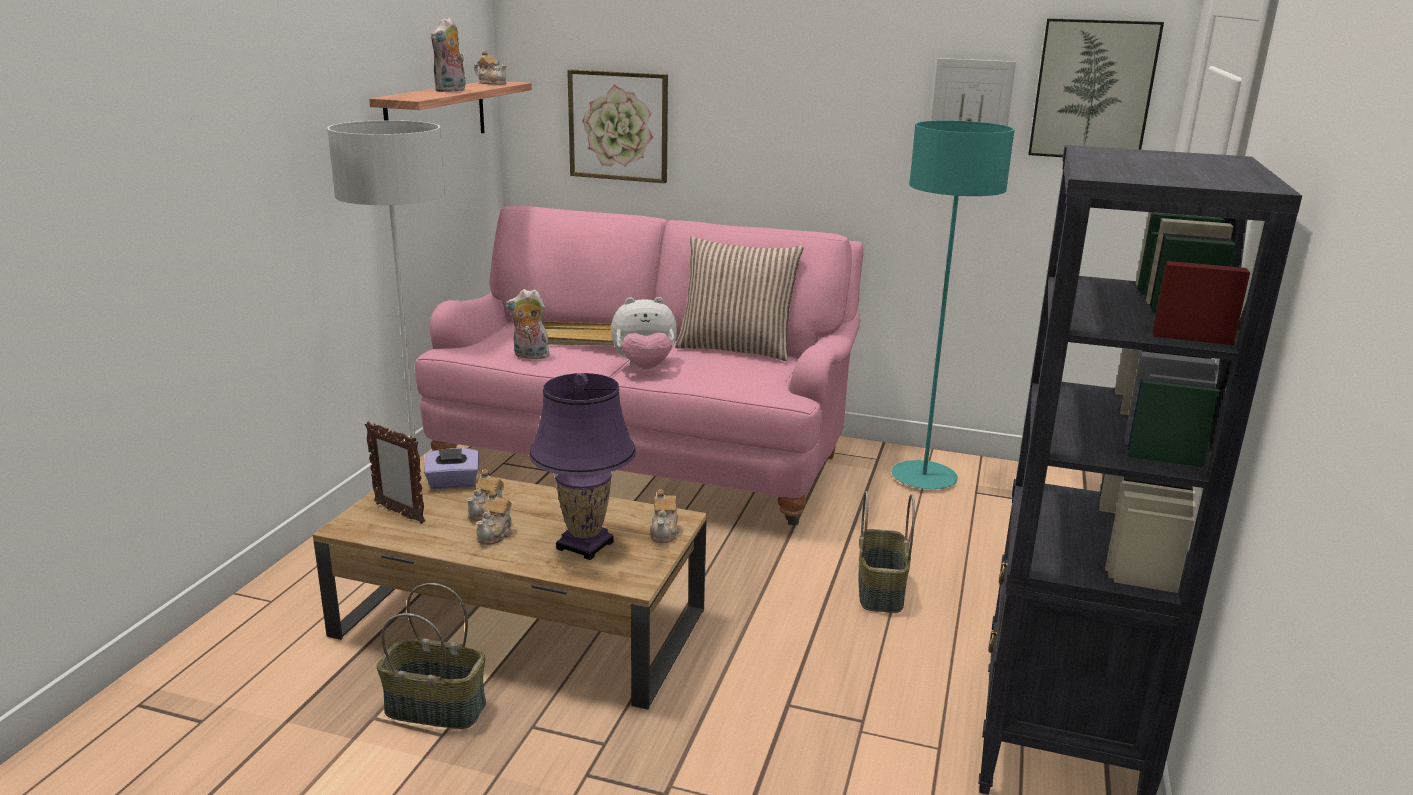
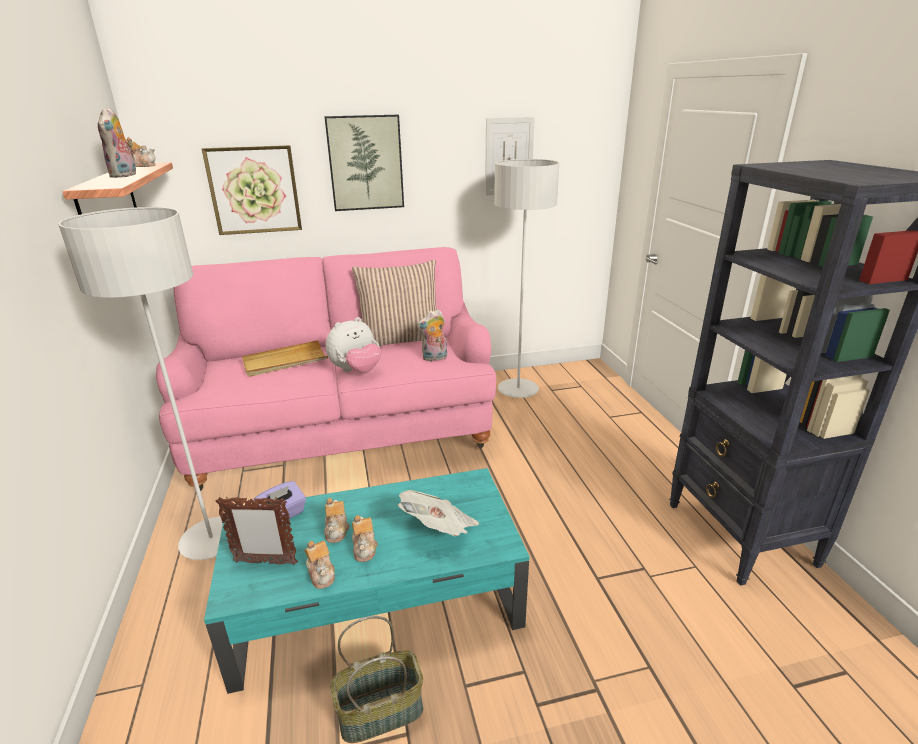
camera: 30 degrees left, 5 degrees up
(522, 623) = (378, 600): brown coffee table -> turquoise coffee table
(529, 356) = (263, 386): plush toy -> plush toy (434, 358)
(585, 545) = (439, 528): purple table lamp -> newspaper
(664, 532) = (479, 494): teapot -> teapot (321, 573)
(881, 591) = (568, 473): basket -> none
(924, 478) = (518, 390): turquoise floor lamp -> grey floor lamp
(1093, 90) = (578, 132): picture -> picture (365, 163)

